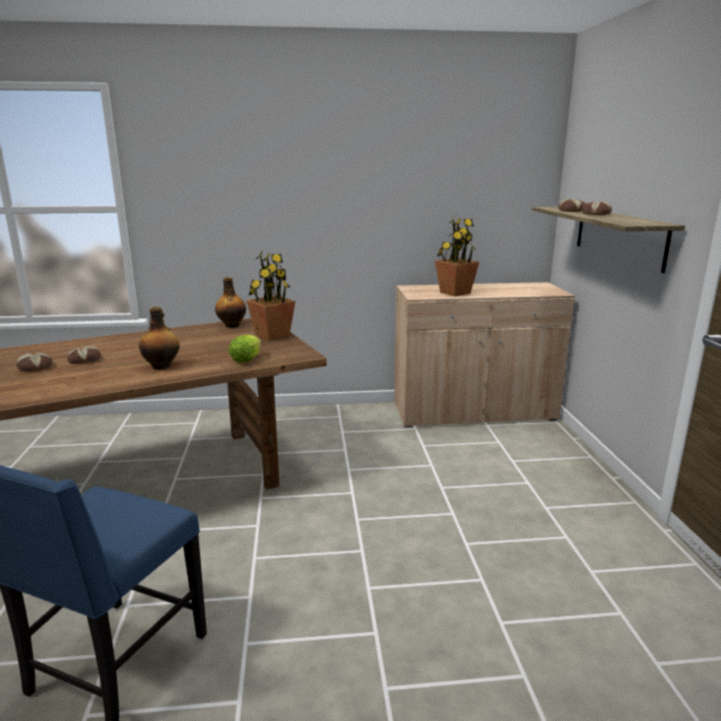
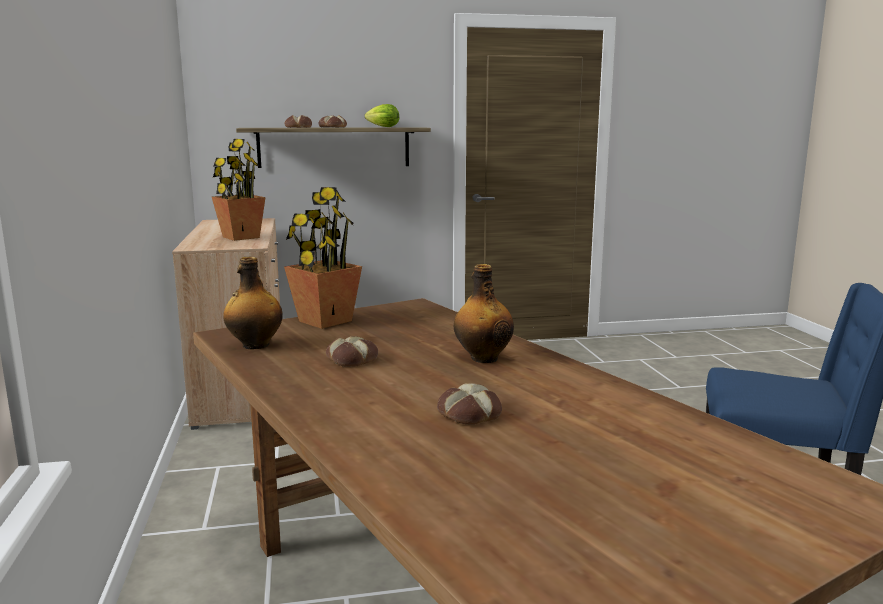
camera: 95 degrees left, 5 degrees down
(35, 367) = (529, 445): bread -> bread (353, 359)
(248, 359) = (438, 323): lettuce -> lettuce (381, 127)

